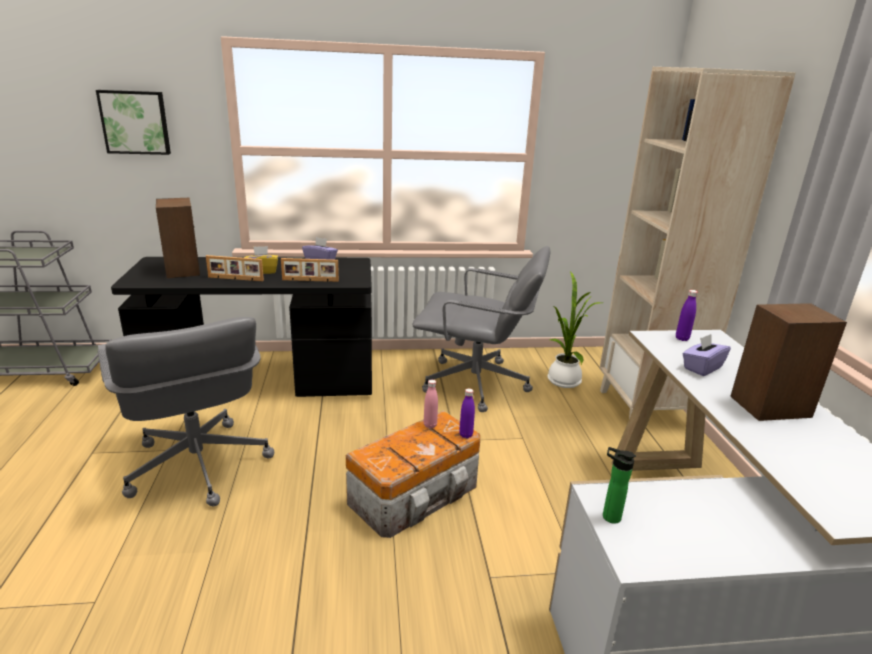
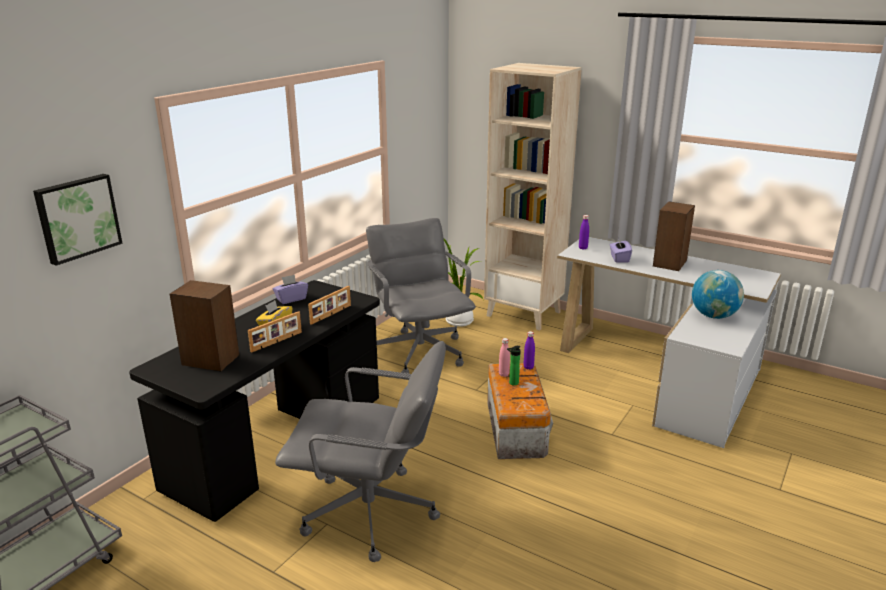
camera: 50 degrees left, 0 degrees up
(476, 384) = (420, 352): grey office chair -> grey office chair turned 75 degrees counterclockwise
(608, 516) = (698, 340): bottle -> bottle (512, 383)
(719, 509) = (713, 316): none -> globe

